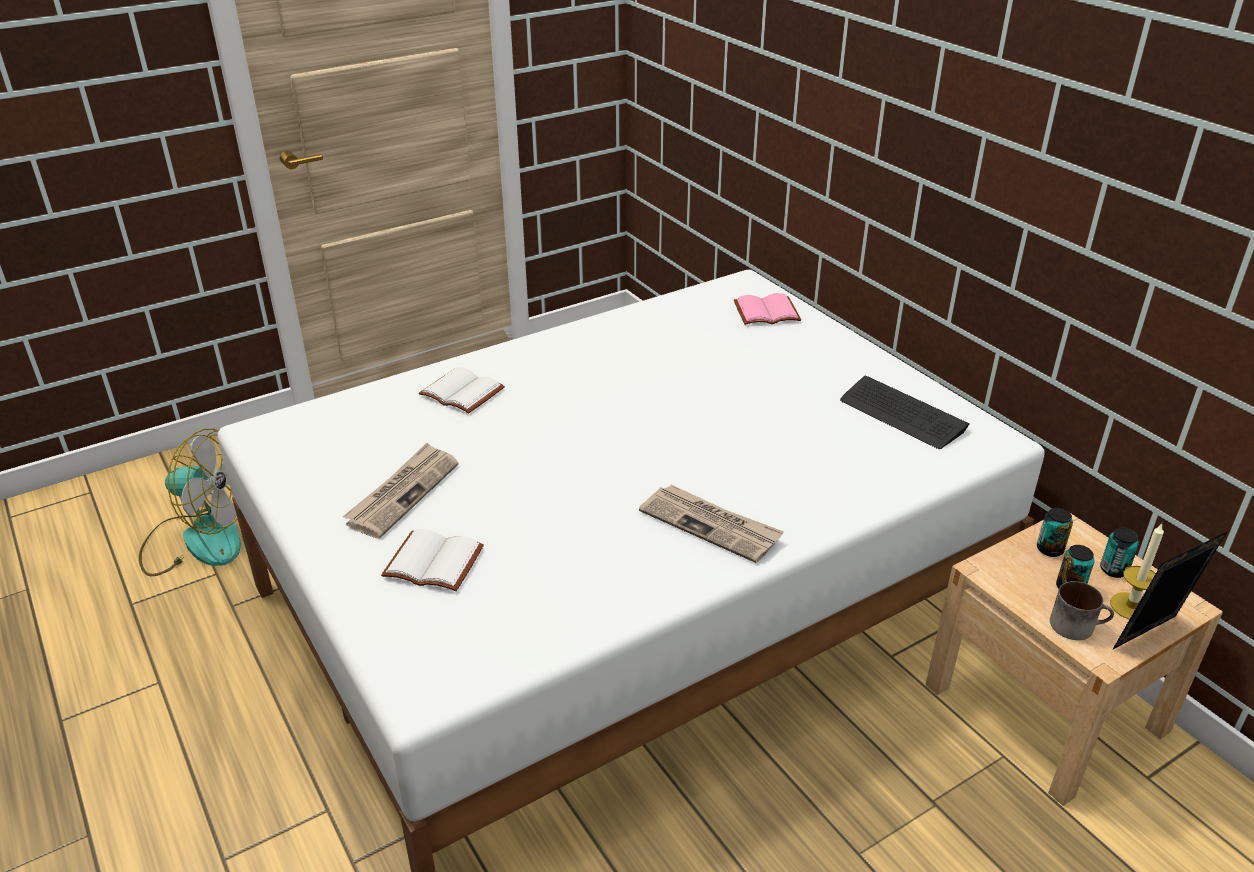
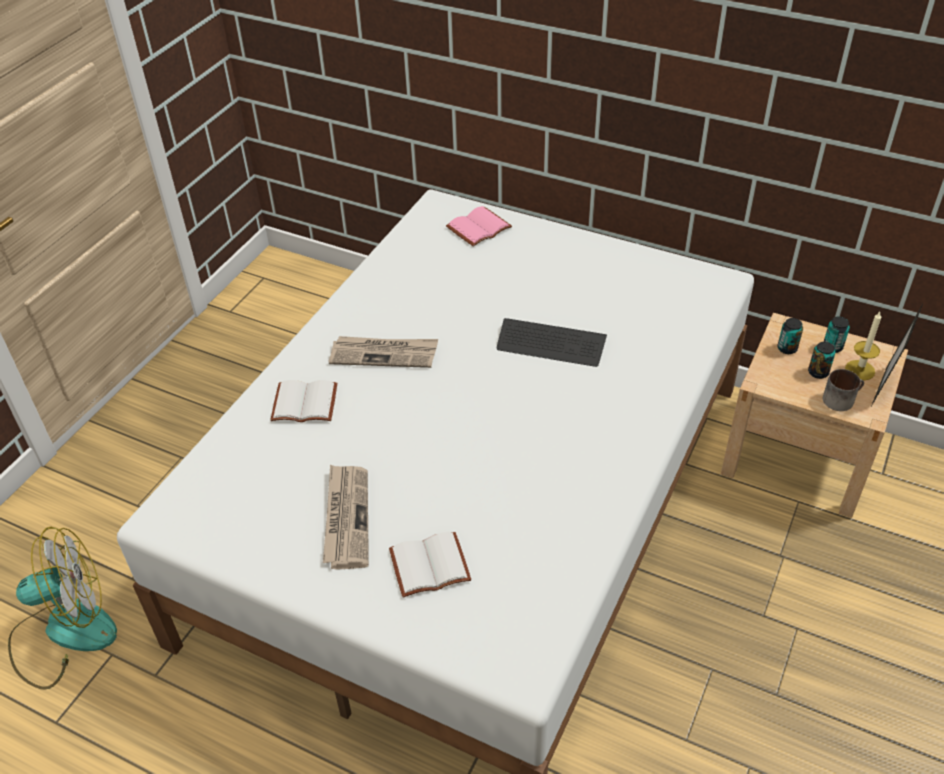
camera: 30 degrees left, 10 degrees up
(711, 525) = (598, 437): newspaper -> newspaper (384, 354)
(902, 414) = (647, 285): keyboard -> keyboard (551, 344)

